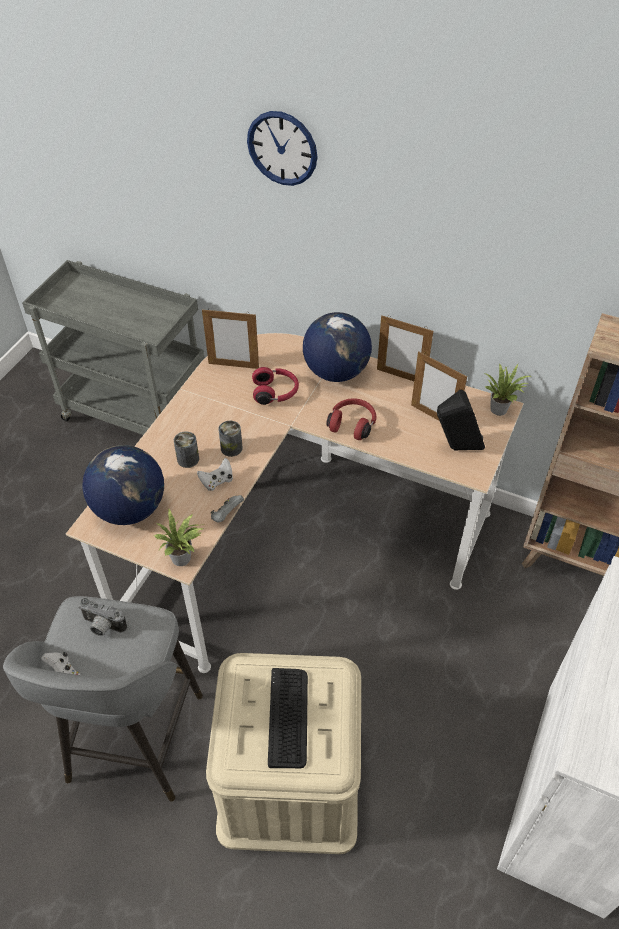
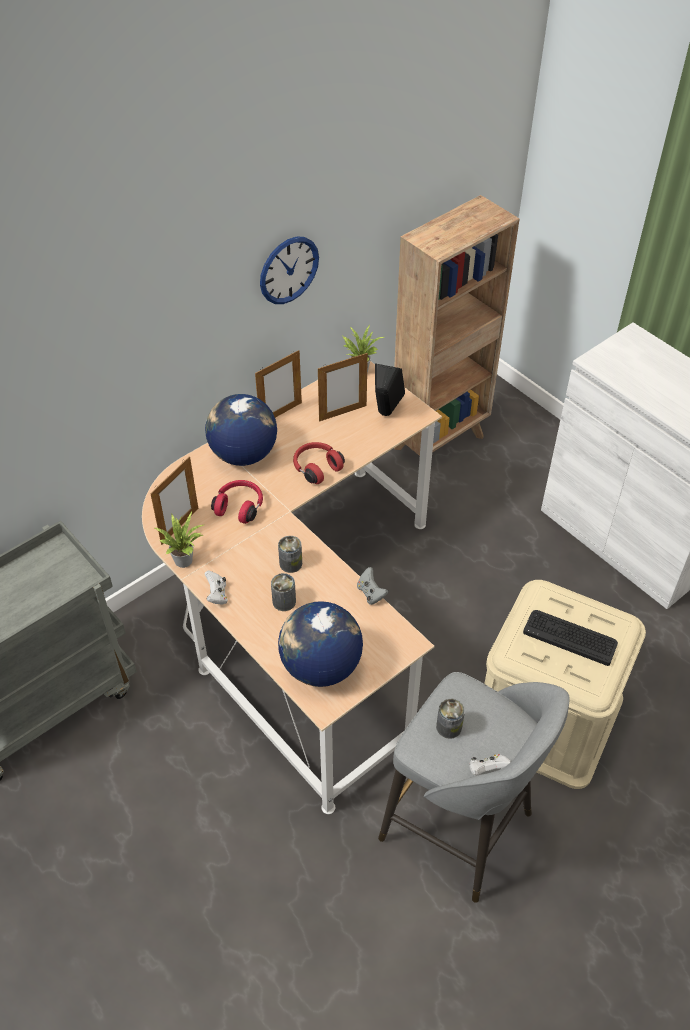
camera: 65 degrees left, 0 degrees up
(102, 627) = (449, 727): camera -> can
(183, 559) = (404, 641): potted plant -> potted plant (185, 559)
(217, 481) = (326, 587): white game controller -> white game controller (217, 595)
(282, 148) = (118, 296): wall clock -> wall clock (289, 270)

